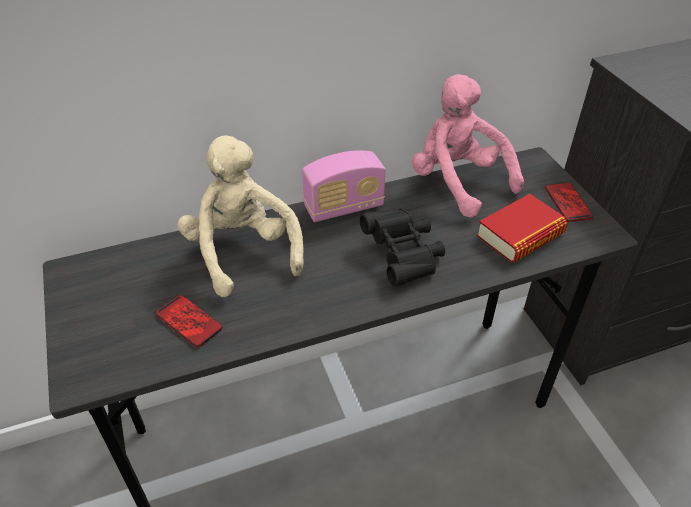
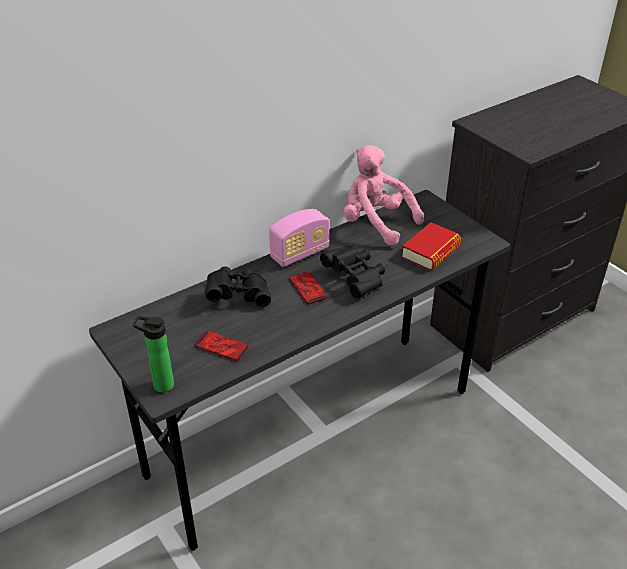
camera: 15 degrees left, 5 degrees down
(85, 363) = (160, 385): none -> bottle
(243, 252) = (238, 296): beige plush toy -> black binoculars
(568, 203) = (457, 225): phone -> phone (308, 288)

